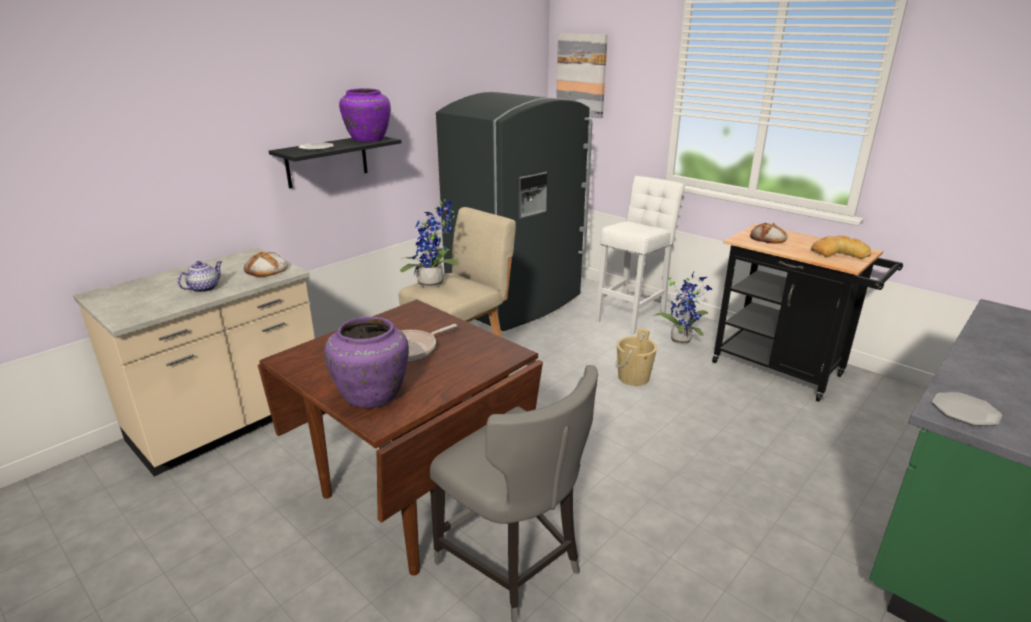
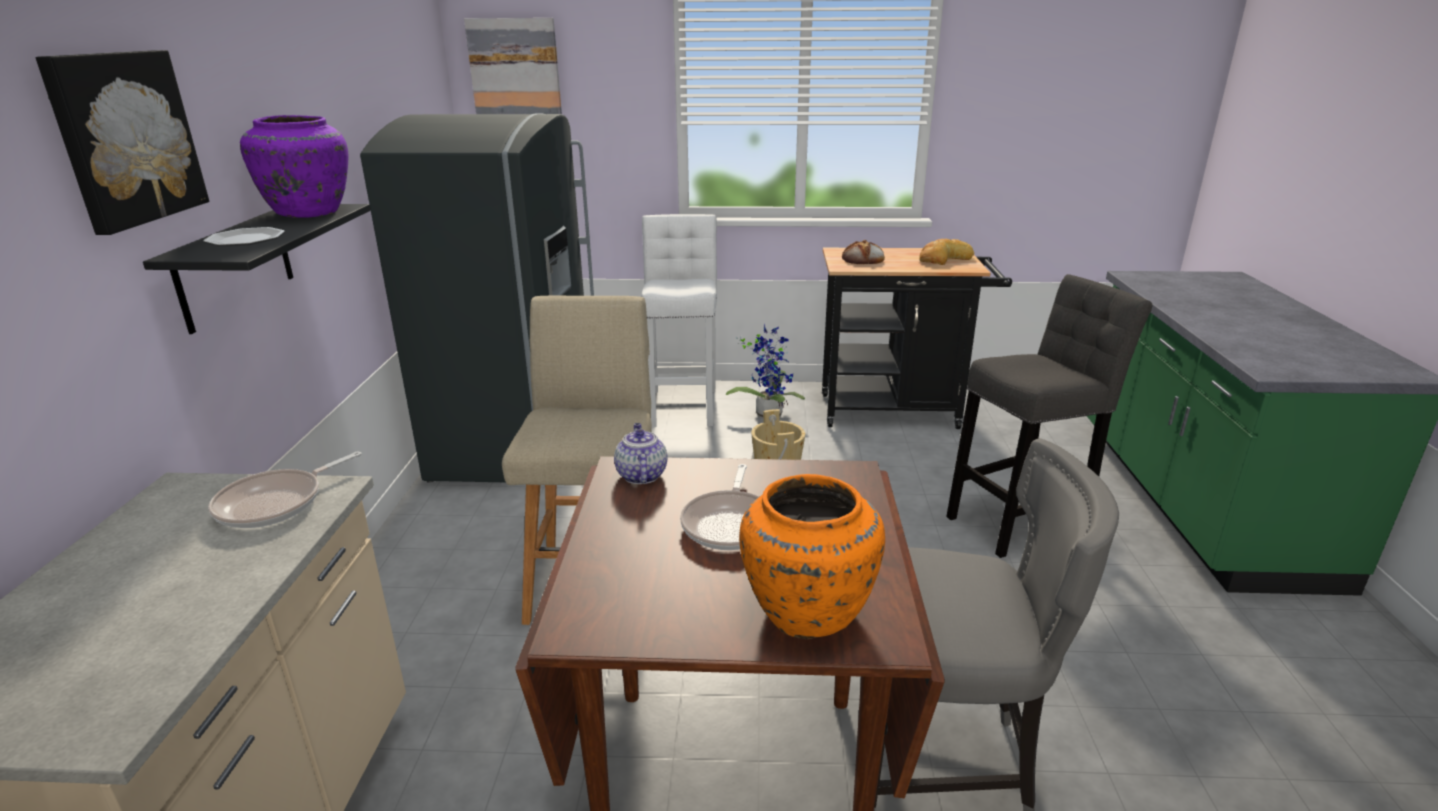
camera: 40 degrees left, 0 degrees up
(204, 288) = (197, 585): teapot -> teapot (641, 475)
(266, 270) = (276, 503): bread -> frying pan
(271, 94) = (124, 138): none -> picture
(373, 395) = (807, 610): purple vase -> orange vase
(434, 284) = (555, 431): potted plant -> none
(773, 479) = (1022, 521): none -> grey stool
(964, 411) = (1275, 365): plate -> none

